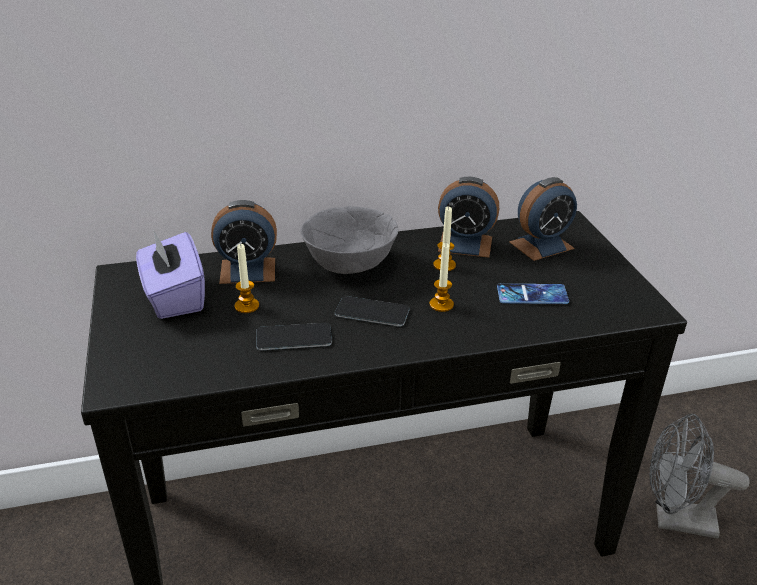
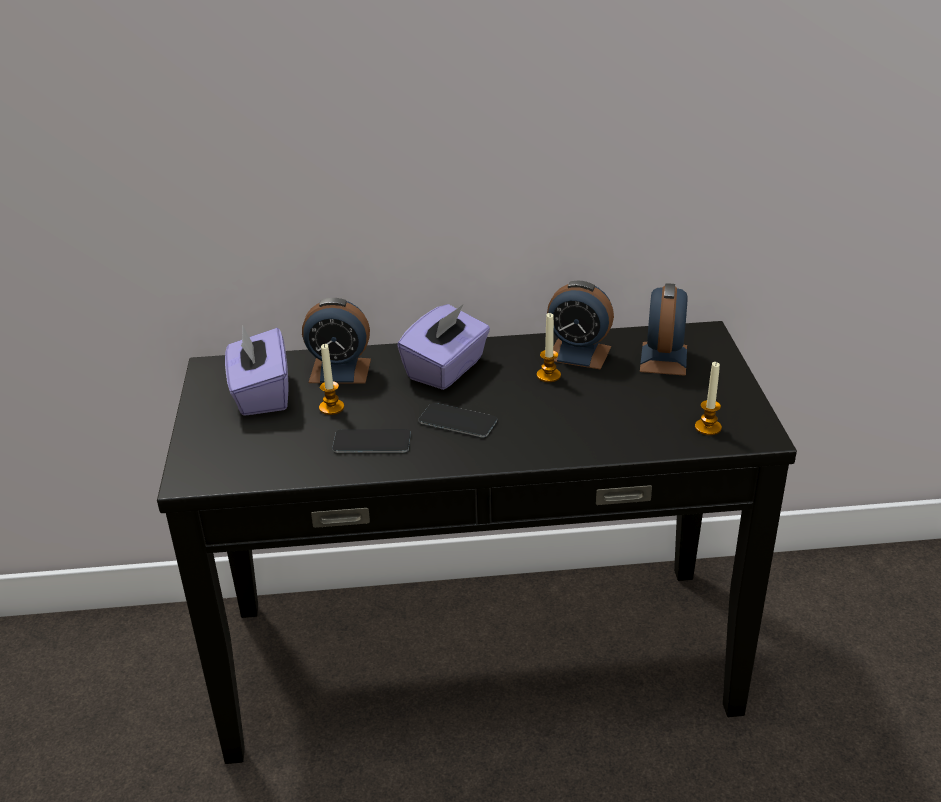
camera: 10 degrees right, 0 degrees up
(348, 264) = (446, 369): grey bowl -> purple tissue box
(441, 305) = (532, 417): candle -> candle (708, 427)
(532, 294) = (634, 412): phone -> none
(541, 245) = (663, 358): alarm clock -> alarm clock turned 120 degrees clockwise
(675, 520) = (826, 686): grey fan -> none

